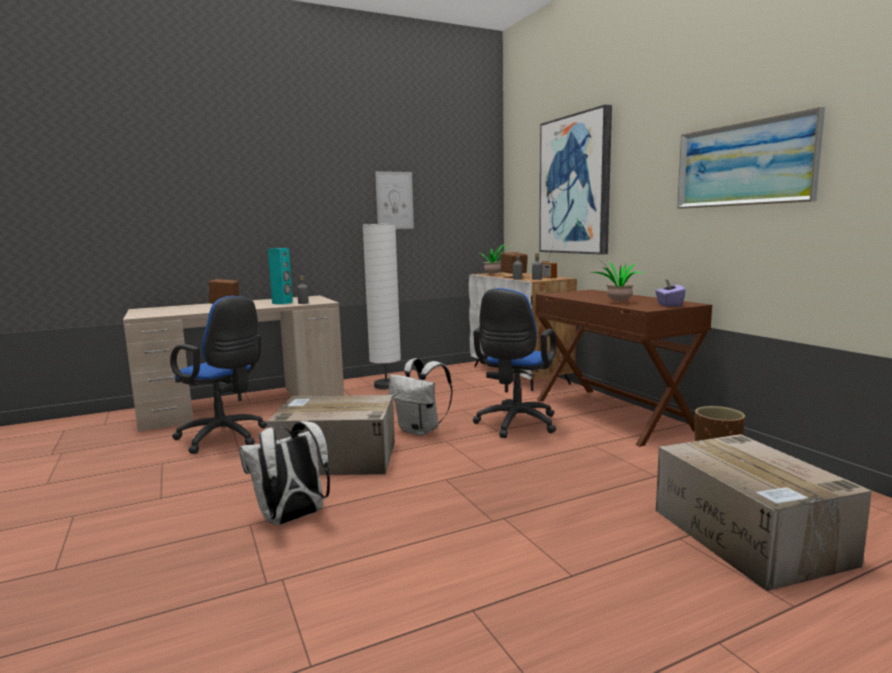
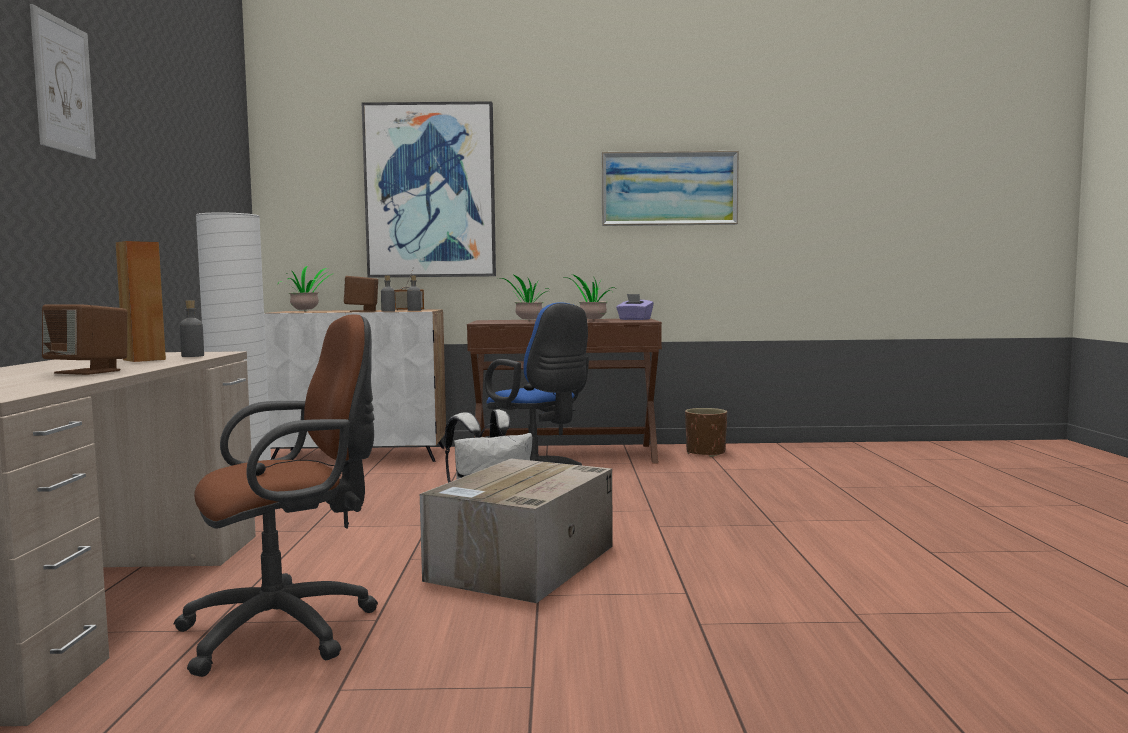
camera: 65 degrees left, 5 degrees down
(225, 438) = (289, 629): blue office chair -> brown office chair
(282, 303) = (145, 359): turquoise speaker -> brown speaker
(292, 518) = (701, 599): white backpack -> none
(394, 200) = (166, 178): picture -> picture (63, 86)
(586, 296) = (526, 321): none -> potted plant
(751, 537) = (847, 474): cardboard box -> none

